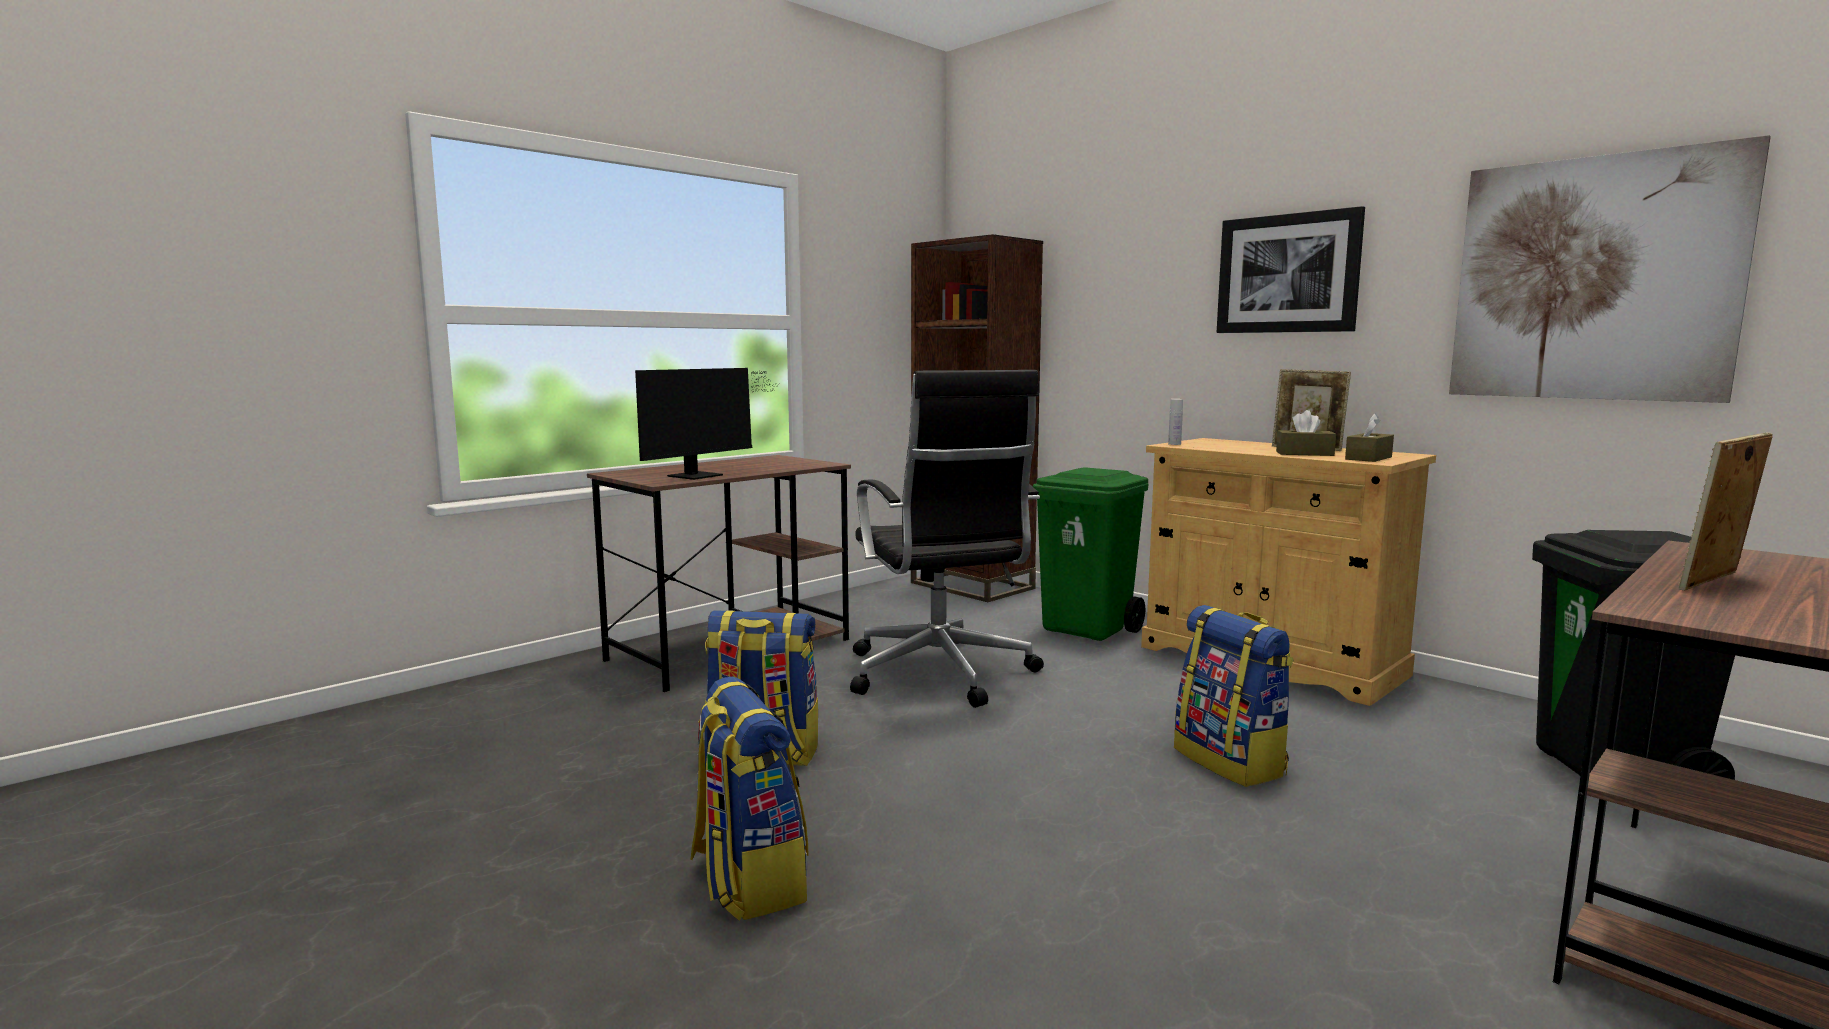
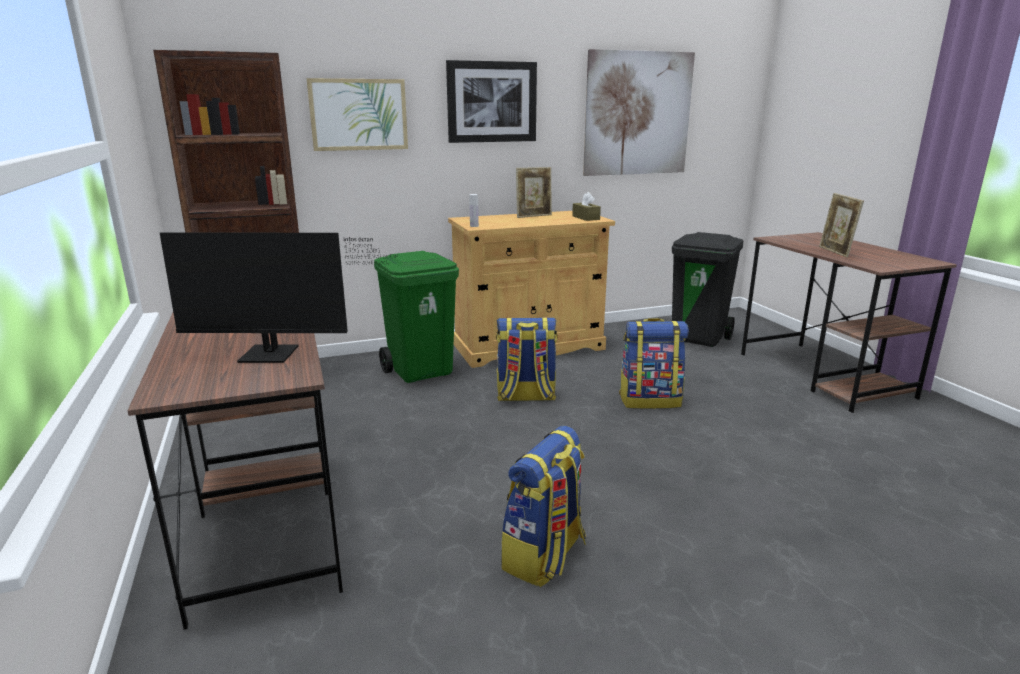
camera: 65 degrees left, 10 degrees up
(702, 475) = (276, 355): monitor -> monitor turned 120 degrees clockwise
(748, 880) = (747, 601): backpack -> backpack (525, 396)
(940, 675) = (449, 442): black office chair -> none
(1116, 299) = (358, 114): none -> picture
(1304, 453) = (554, 220): brown tissue box -> none

